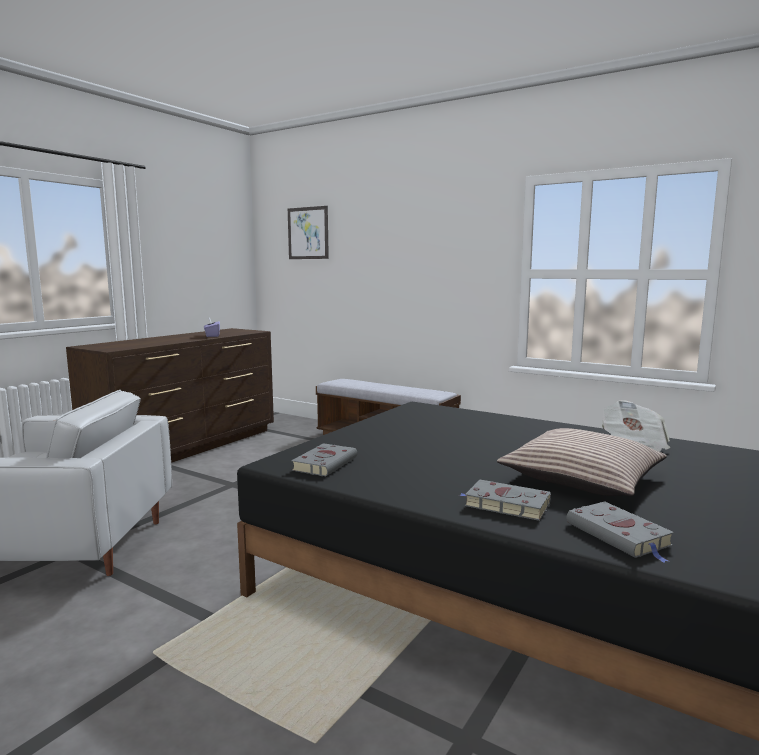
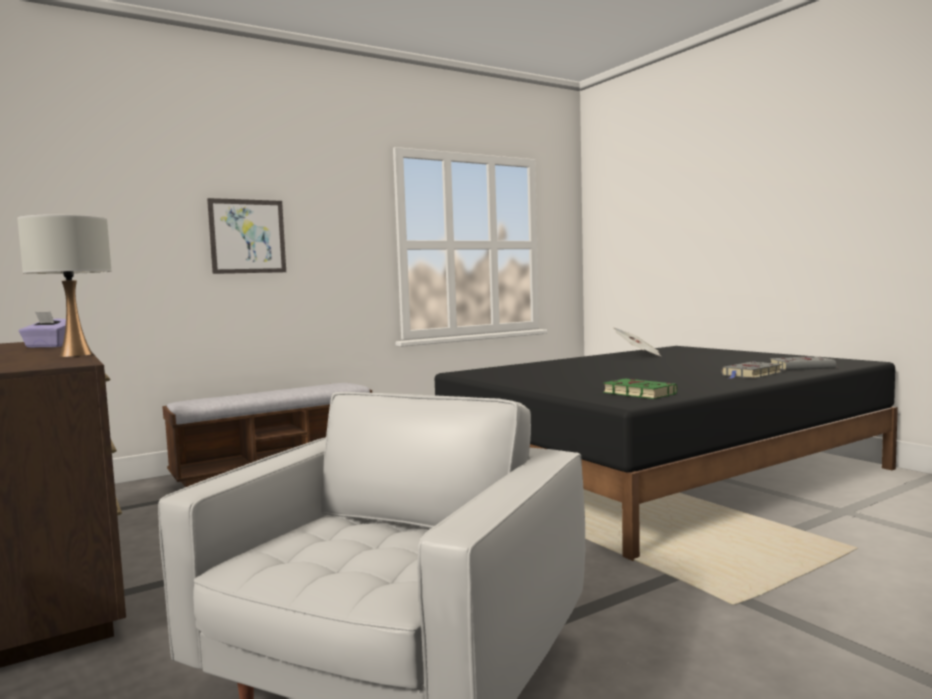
camera: 65 degrees left, 5 degrees down
(157, 344) = (76, 355): none -> white table lamp
(308, 233) = (67, 179): picture -> picture (247, 236)
(326, 463) = (637, 393): grey book -> green book
(582, 478) = (703, 364): pillow -> none

